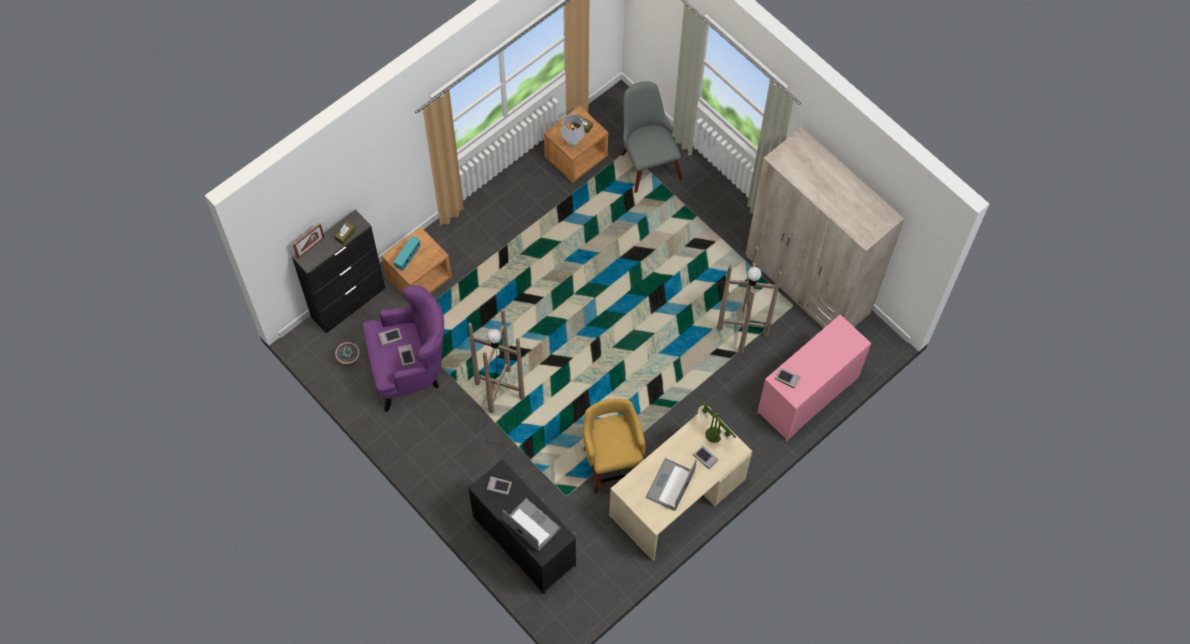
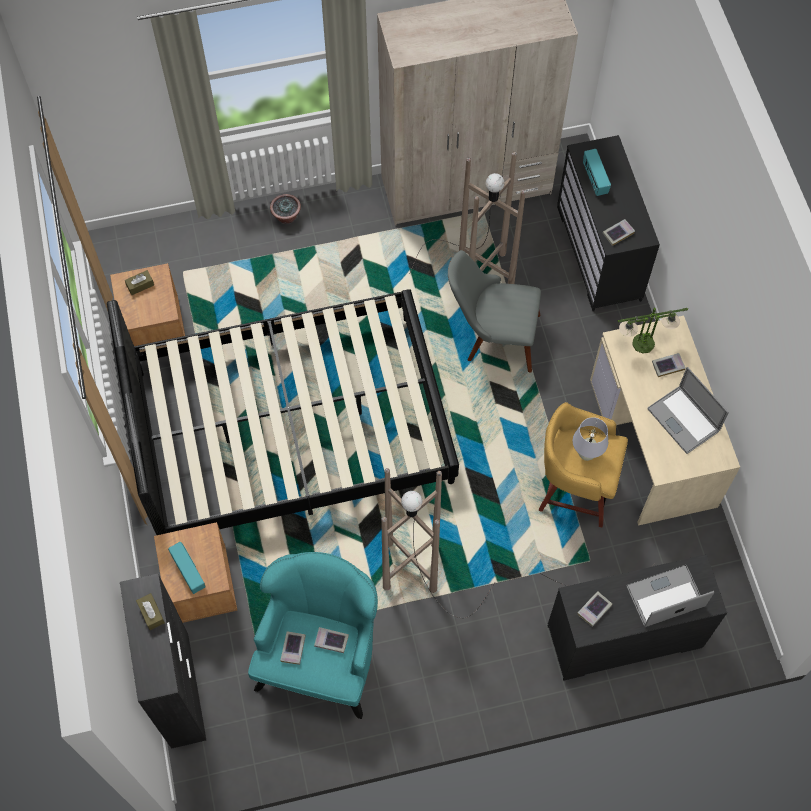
camera: 60 degrees left, 0 degrees up
(310, 247) = (141, 668): picture frame -> none
(349, 359) = (261, 728): potted plant -> potted plant (286, 217)
(410, 369) = (321, 658): purple armchair -> turquoise armchair
(555, 272) = (291, 426): none -> black bed
(573, 143) = (157, 307): white table lamp -> white table lamp (586, 454)
(647, 160) = (209, 258): grey chair -> grey chair (492, 337)
(808, 396) = (599, 253): pink dresser -> black dresser
(822, 344) = (594, 180): none -> radio

